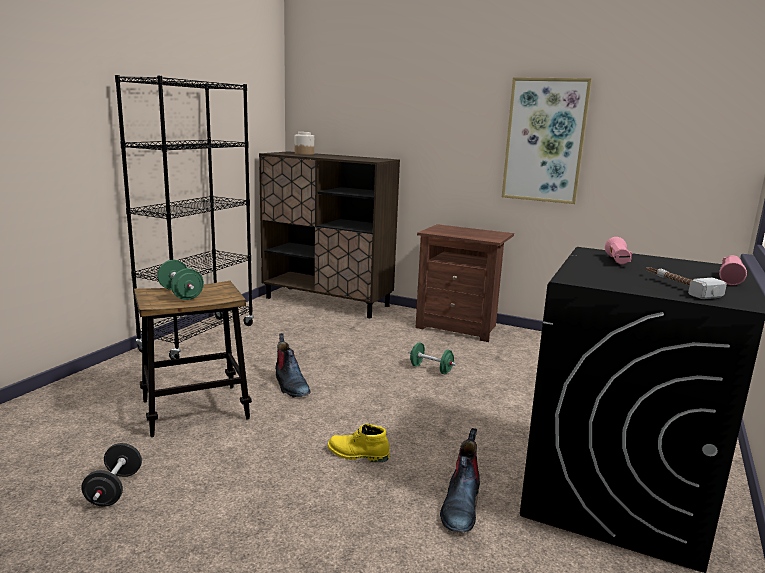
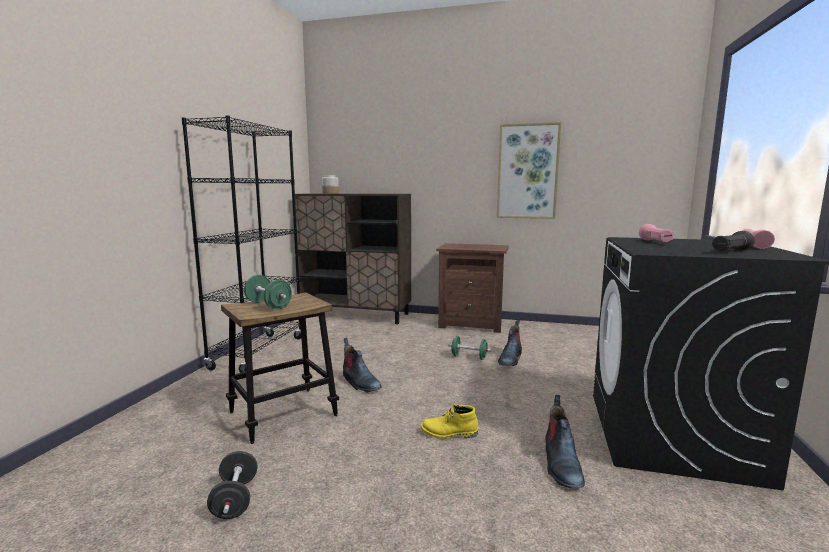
camera: 10 degrees left, 5 degrees down
(479, 376) = (510, 359): none -> boot
(677, 286) = (730, 251): hammer -> black flashlight

